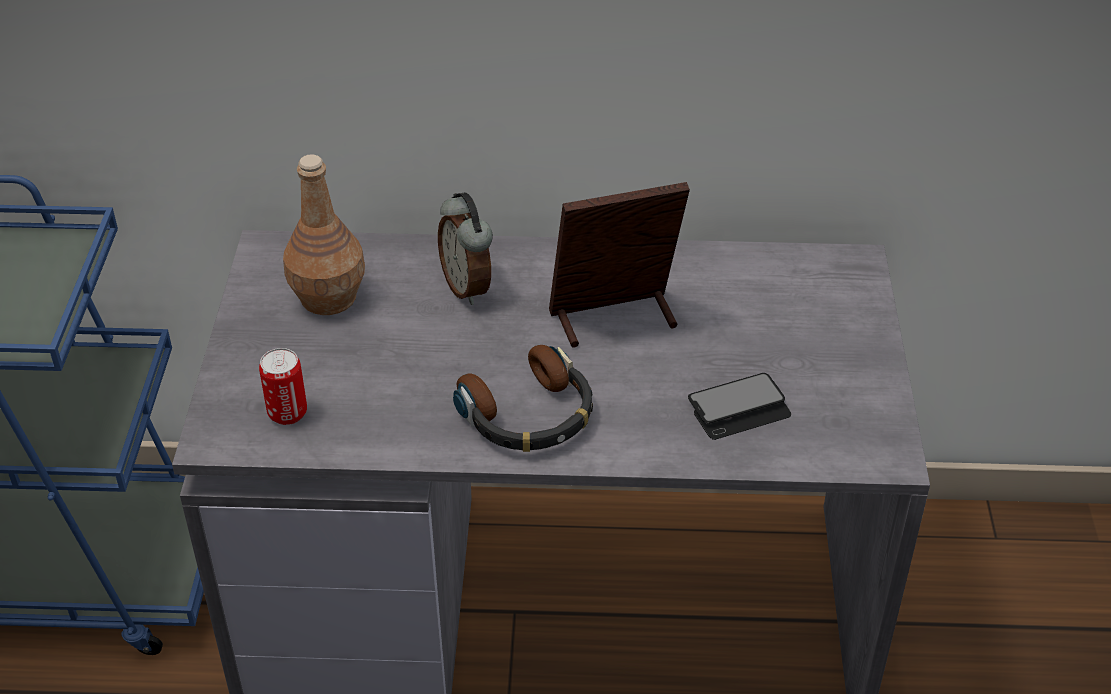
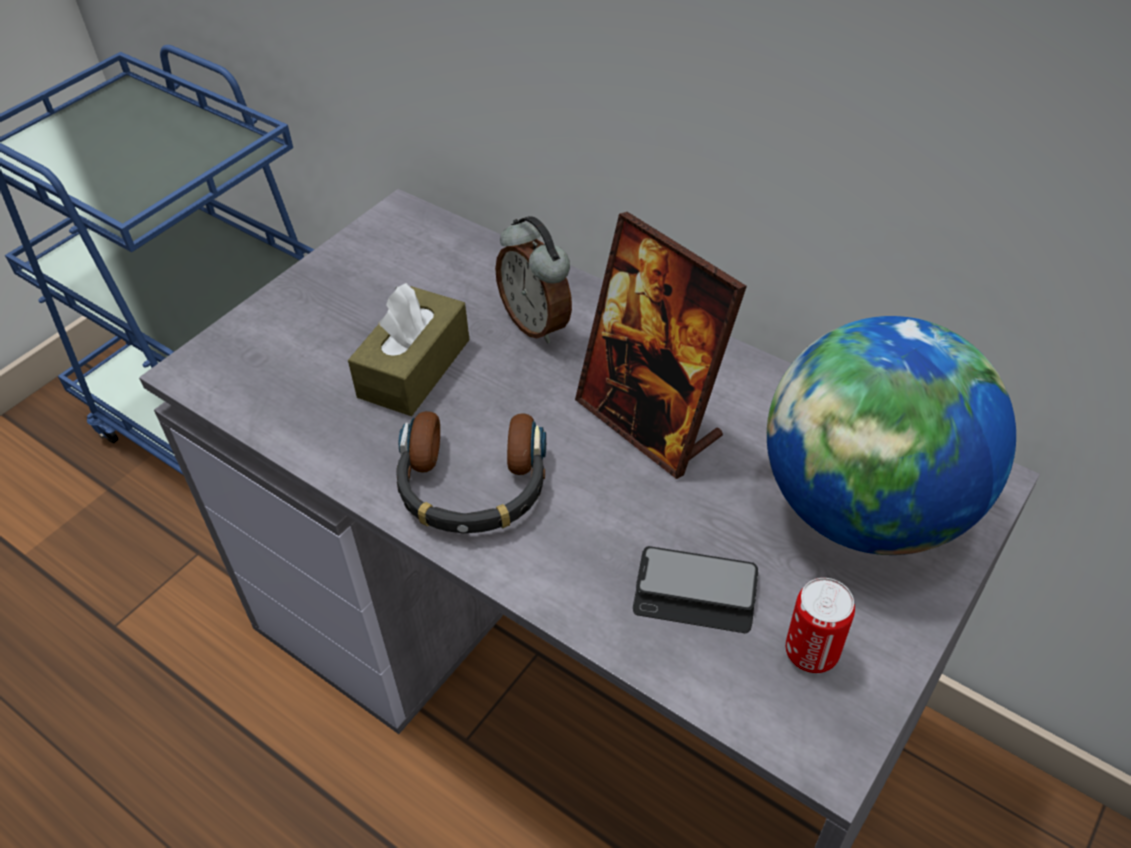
camera: 35 degrees right, 5 degrees up
(287, 413) = (269, 375): can -> can (811, 653)
(328, 297) = (407, 279): brown bottle -> none
(403, 358) = (414, 368): none -> brown tissue box
(468, 287) = (537, 323): alarm clock -> alarm clock turned 45 degrees counterclockwise
(614, 319) = (649, 421): picture frame -> picture frame turned 150 degrees counterclockwise
(799, 312) = (864, 509): none -> globe

